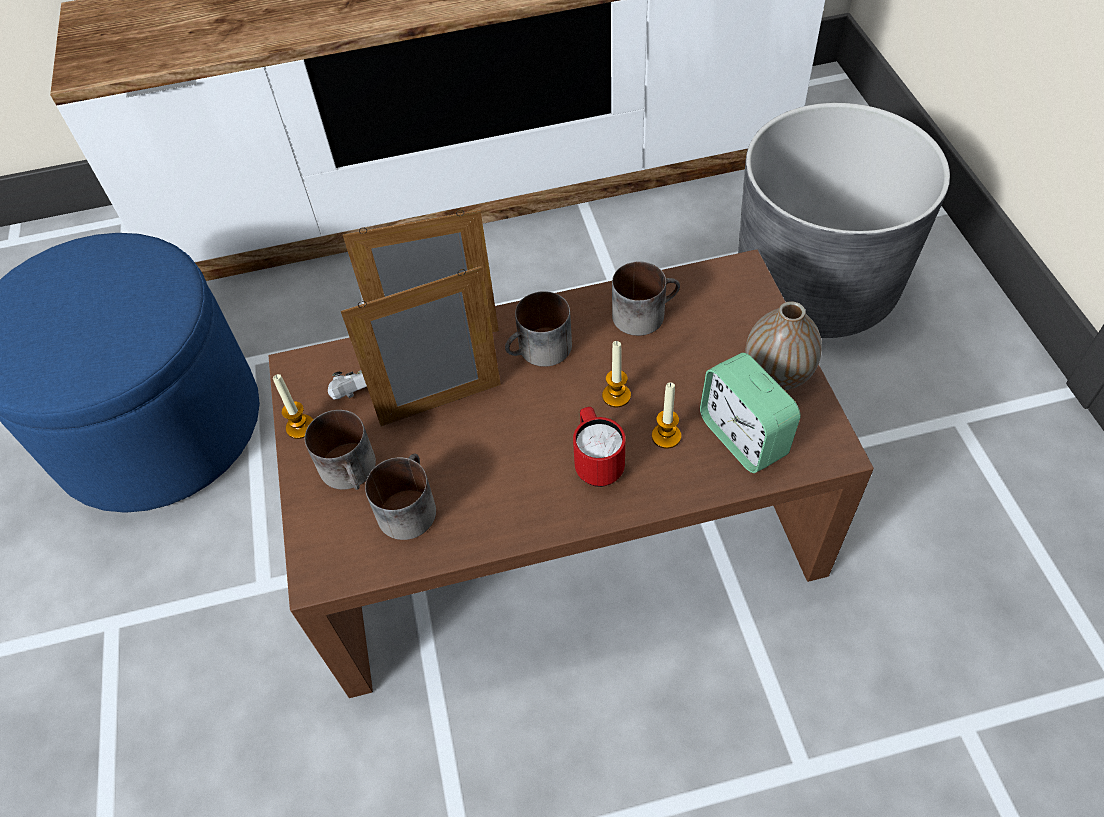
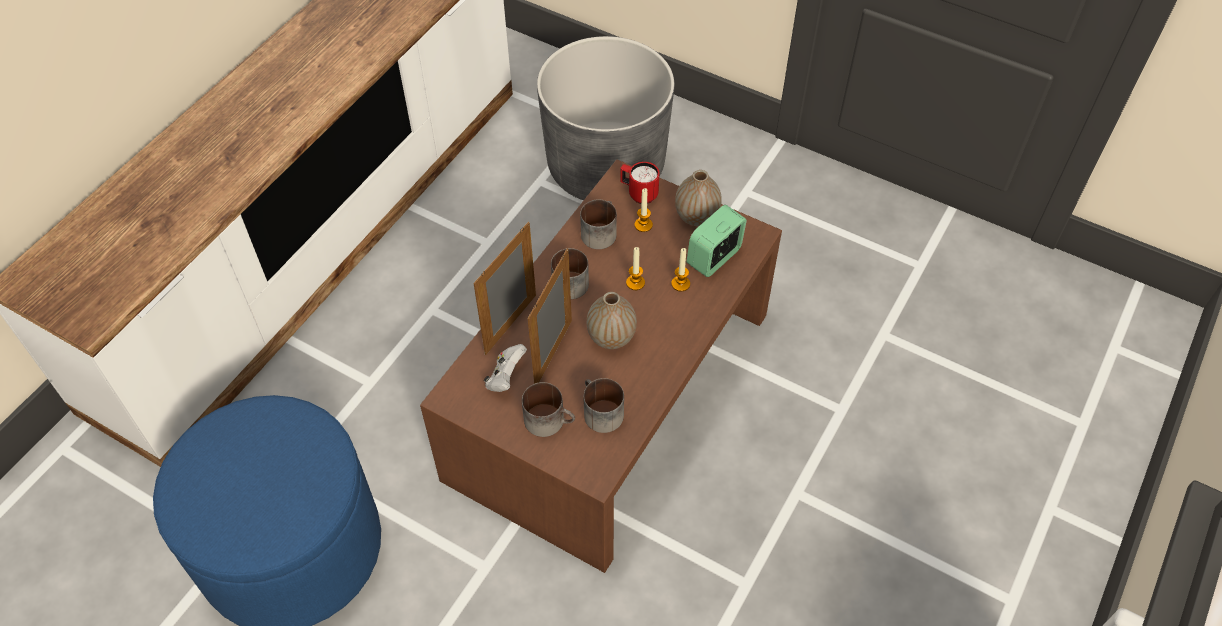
camera: 50 degrees left, 0 degrees up
(300, 427) = (492, 423): candle -> candle (643, 225)
(519, 435) = (611, 337): none -> vase
(597, 463) = (664, 321): red mug -> red mug (638, 194)
(743, 437) = (714, 258): alarm clock -> alarm clock turned 120 degrees clockwise

